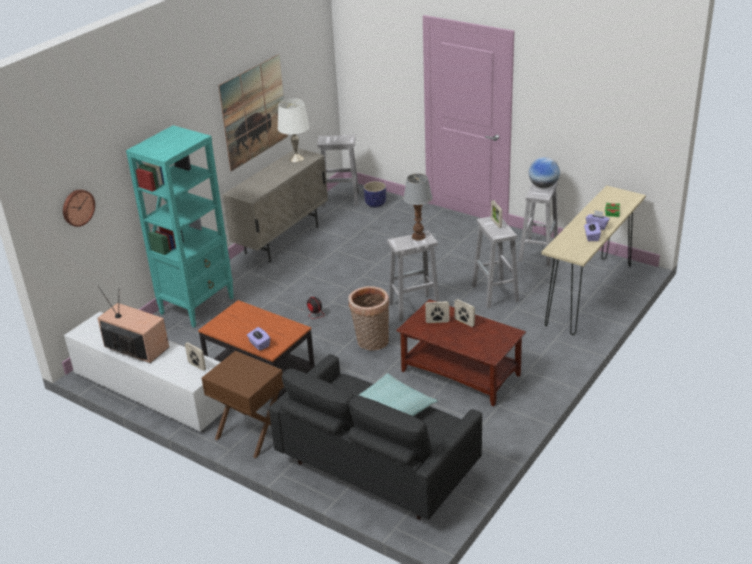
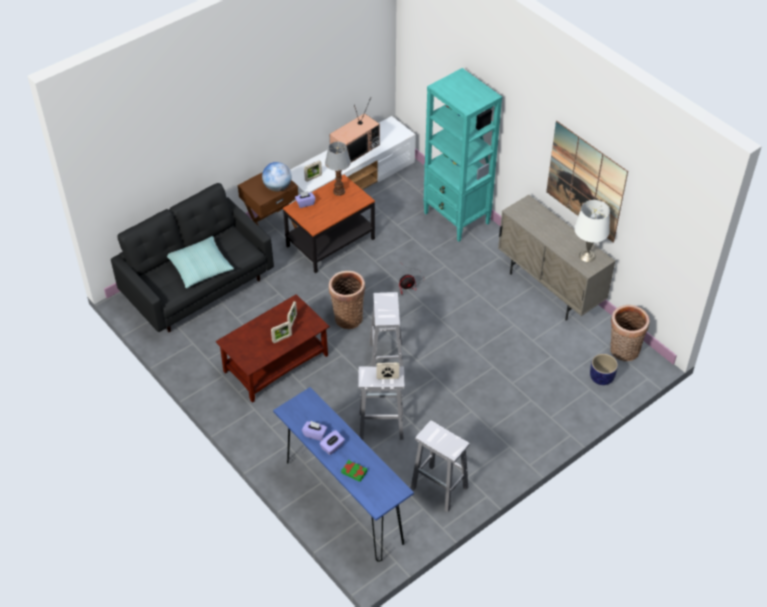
camera: 105 degrees right, 15 degrees up
(77, 207) = (426, 61): wall clock -> none
(341, 199) = (623, 351): white stool -> basket
(419, 237) = (390, 314): table lamp -> table lamp (338, 191)
(543, 186) = (447, 443): globe -> globe (277, 187)
(589, 295) = (343, 501): beige console table -> blue console table

